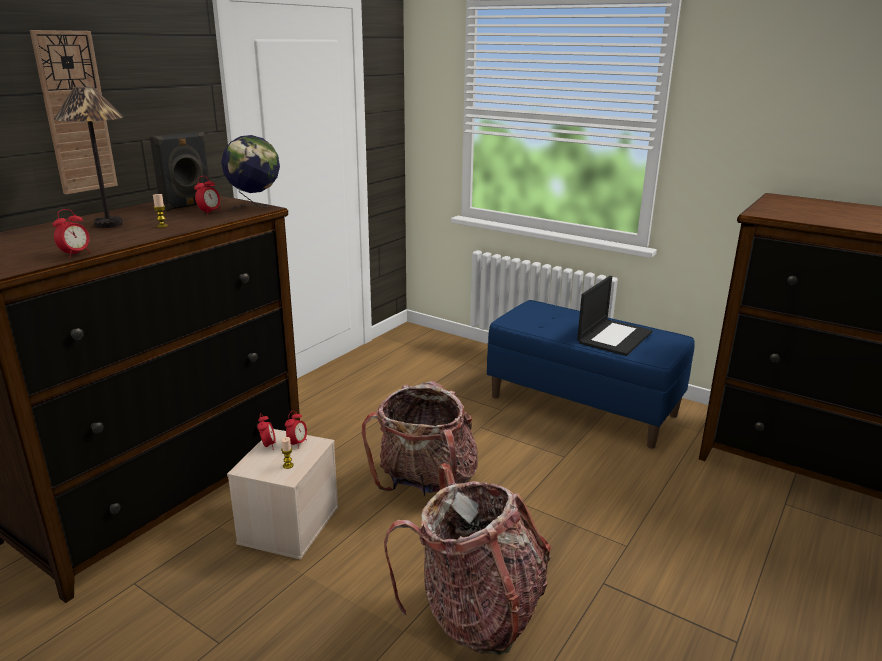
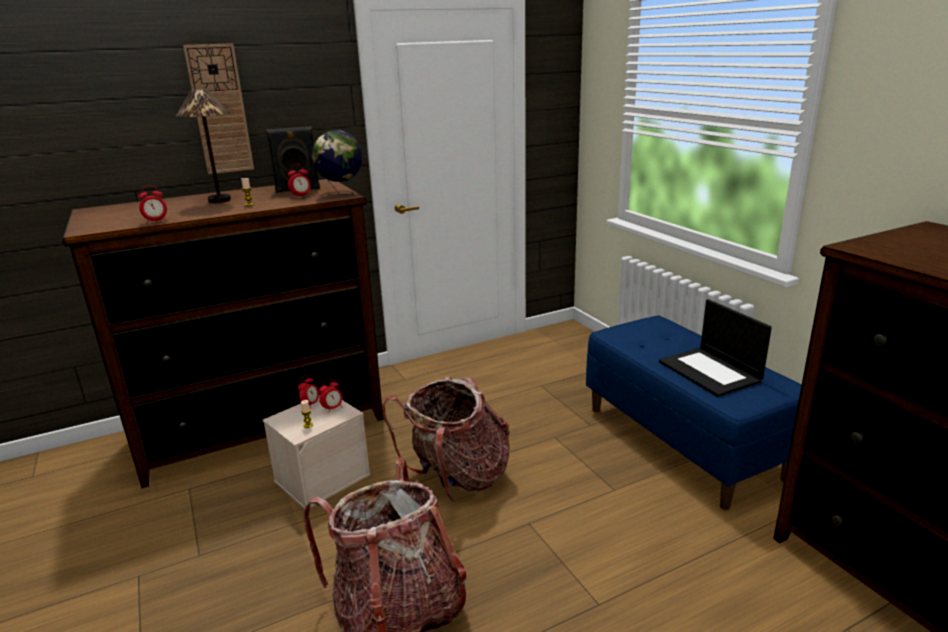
camera: 30 degrees right, 0 degrees up
(614, 337) = (710, 372): laptop -> laptop turned 90 degrees clockwise

